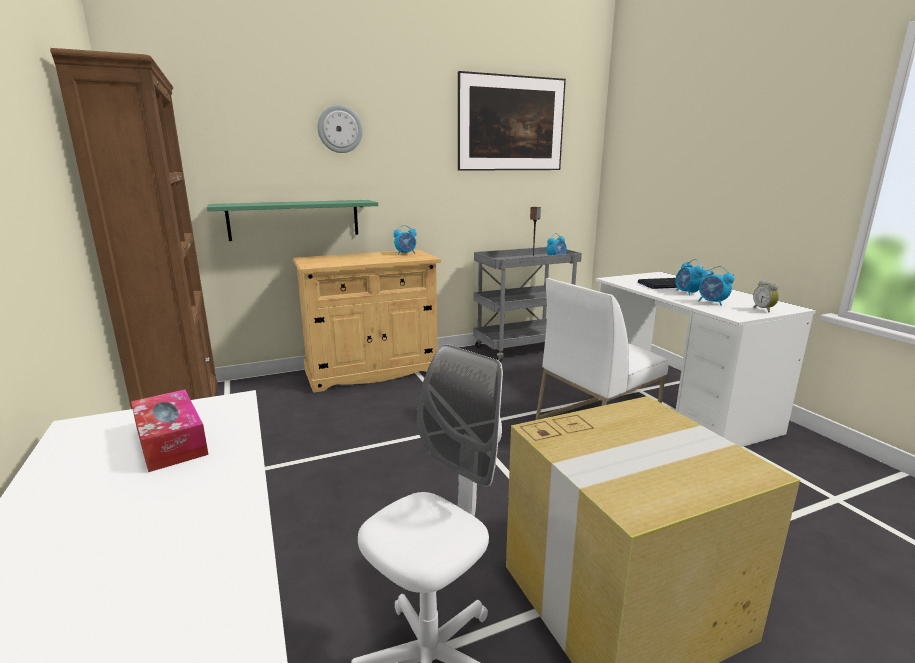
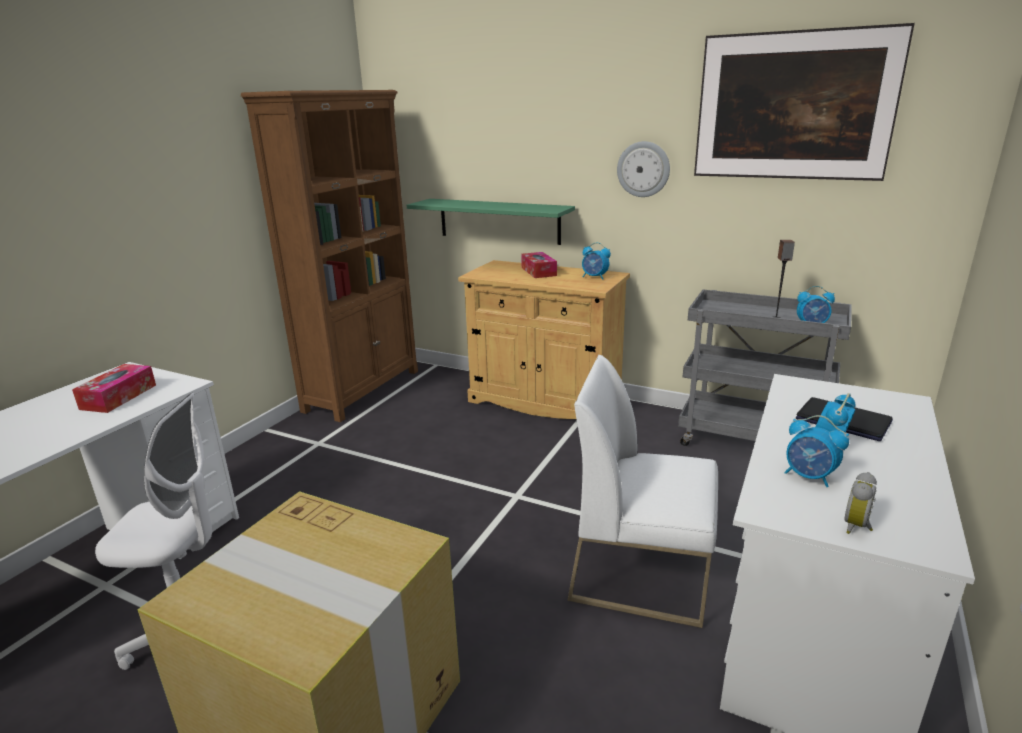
camera: 50 degrees right, 5 degrees up
(340, 129) = (548, 123): wall clock -> wall clock (643, 169)
(356, 257) = (538, 271): none -> tissue box
(712, 303) = (809, 477): alarm clock -> alarm clock turned 60 degrees counterclockwise

